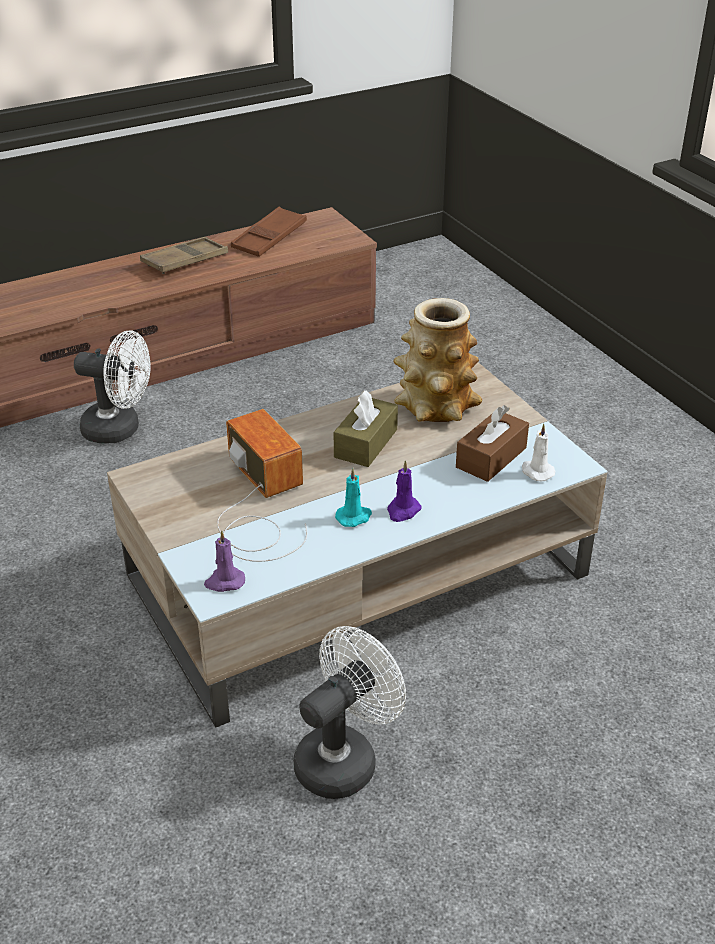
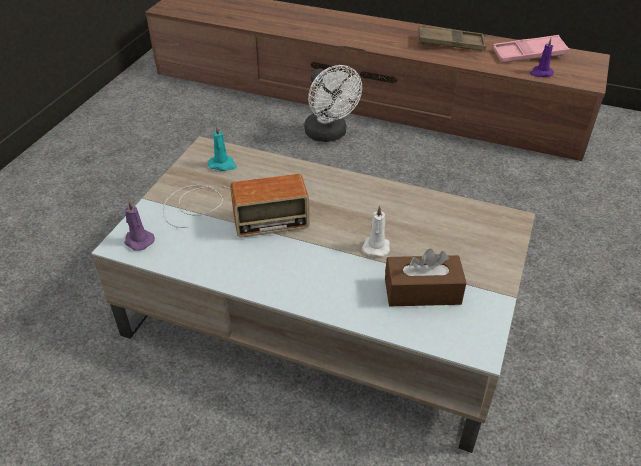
camera: 50 degrees right, 5 degrees up
(259, 506) = (230, 211): radio -> radio turned 60 degrees clockwise
(269, 238) = (529, 54): brown tray -> pink tray
(344, 758) = (142, 418): white fan -> none
(354, 517) = (266, 260): turquoise candle -> turquoise candle (223, 165)
(366, 443) = (356, 218): brown tissue box -> none
(403, 511) = (300, 280): purple candle -> purple candle (541, 73)
(435, 406) = (445, 226): vase -> none
(536, 471) = (438, 328): white candle -> white candle (376, 246)

